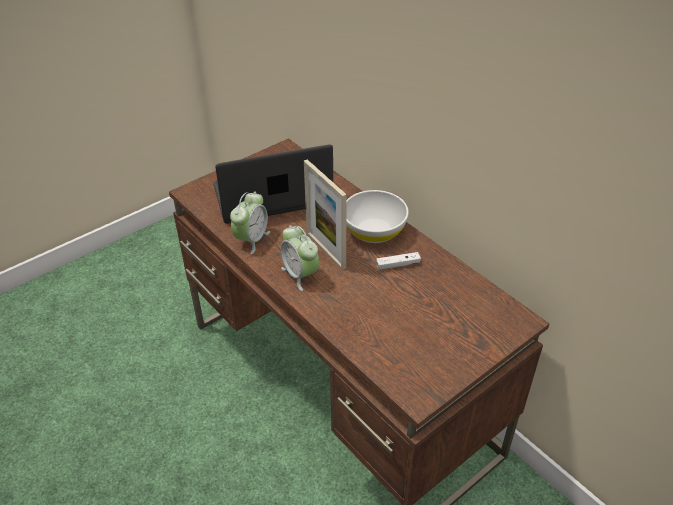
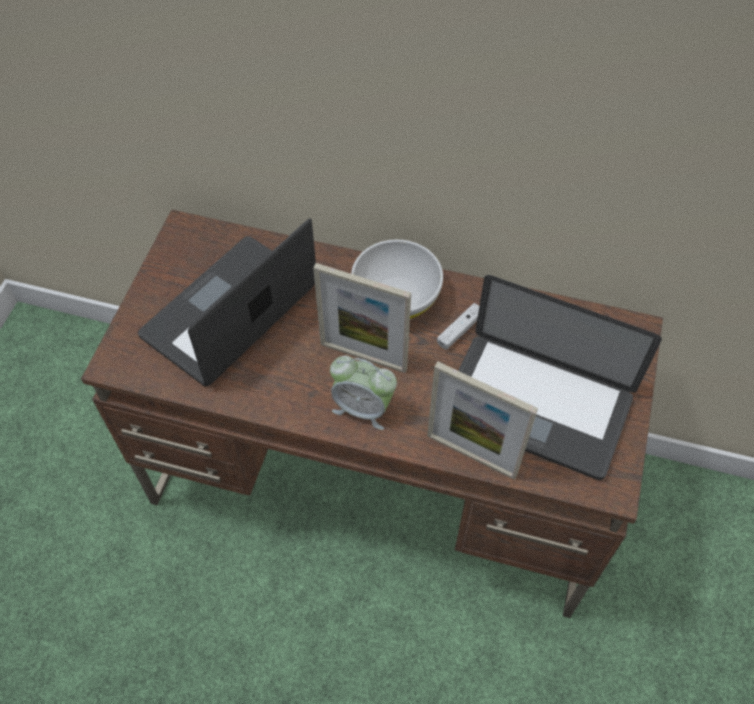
camera: 35 degrees left, 15 degrees up
(251, 240) = (261, 392): alarm clock -> none
(341, 330) = (471, 455): none -> picture frame
(408, 327) = (535, 406): none -> laptop

